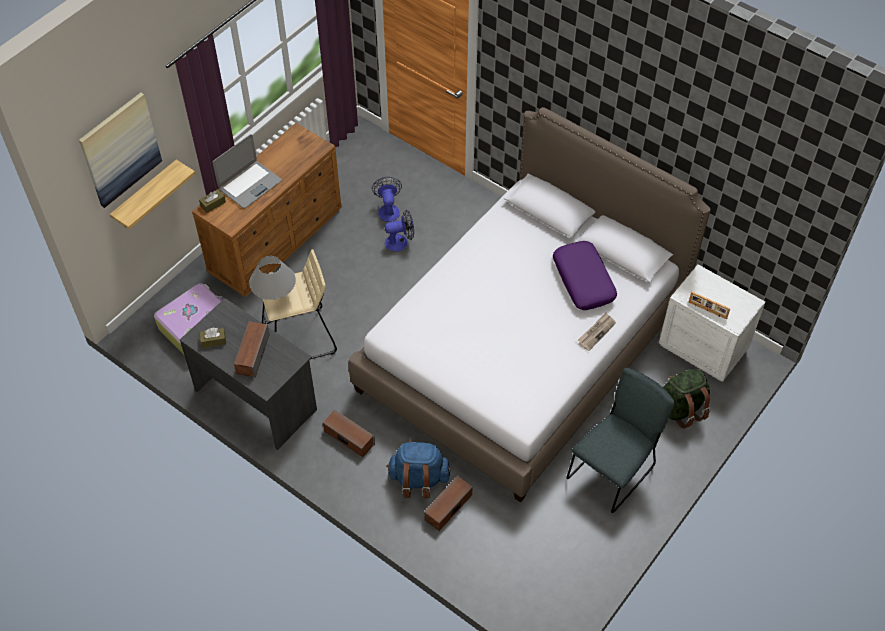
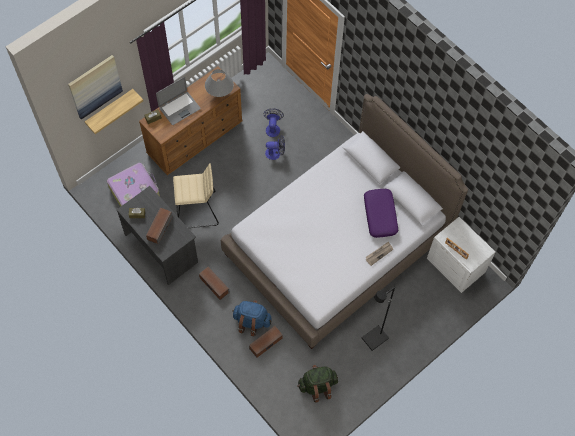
camera: 10 degrees right, 10 degrees up
(275, 296) = (182, 188): grey table lamp -> grey table lamp (220, 93)
(613, 470) = (375, 339): grey chair -> black floor lamp
(680, 409) = (428, 306): green backpack -> green backpack (317, 386)

